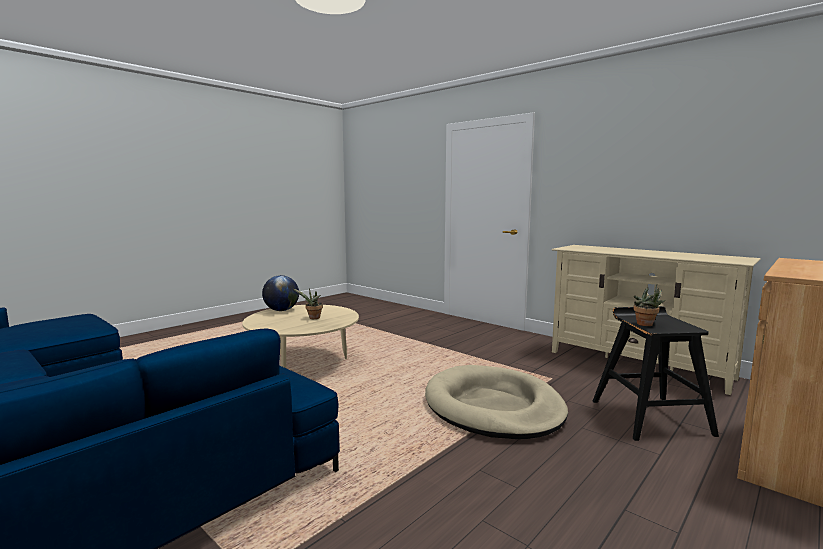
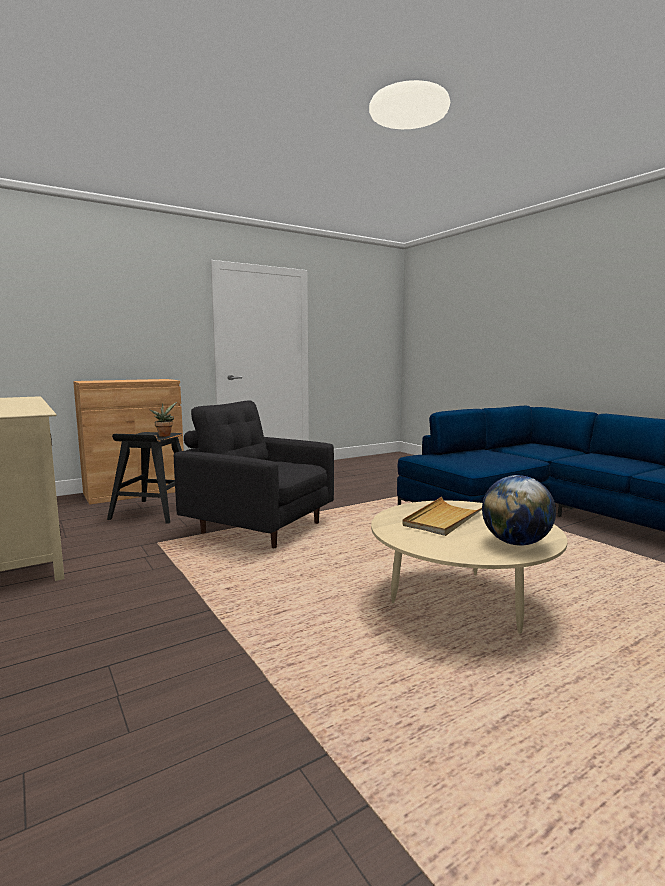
camera: 165 degrees left, 0 degrees up
(313, 318) = (444, 519): potted plant -> beige tray
(493, 407) = (259, 527): beige dog bed -> black armchair

